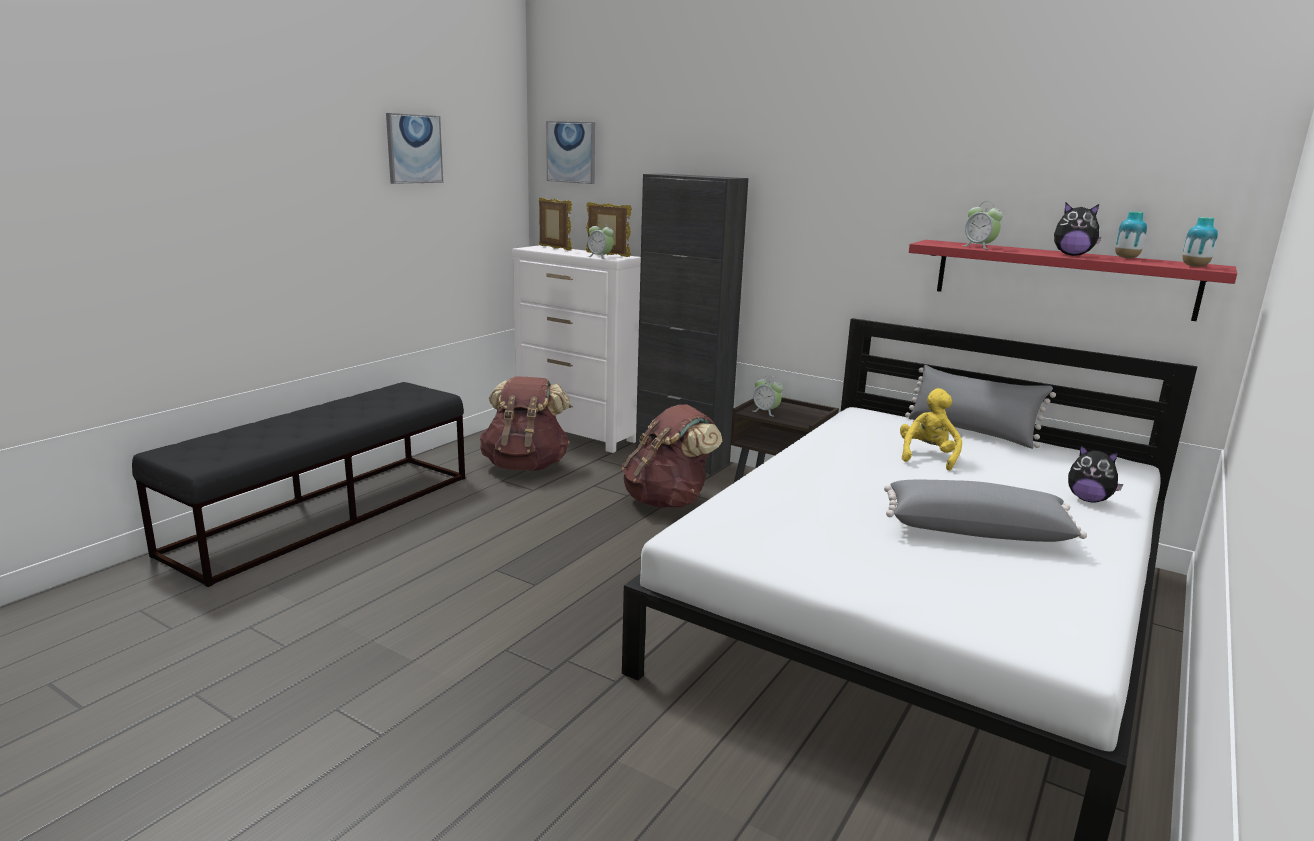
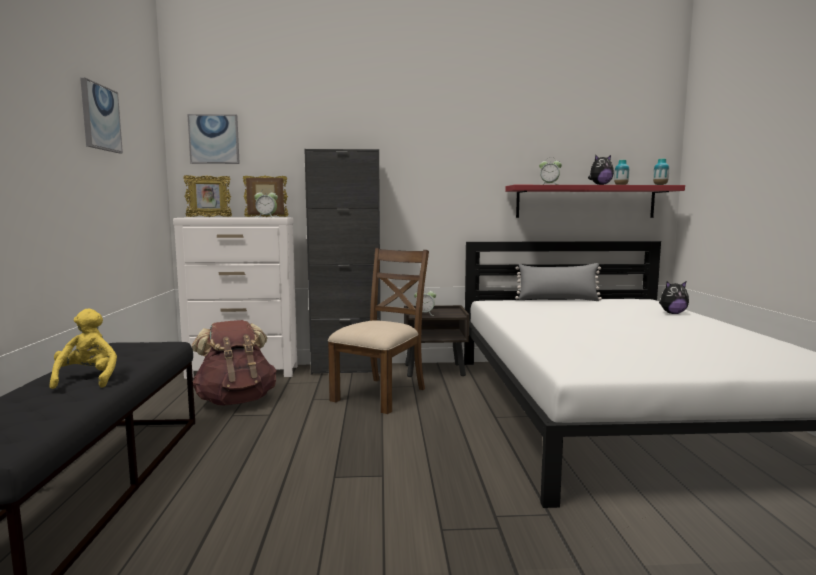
camera: 35 degrees left, 10 degrees down
(554, 248) = (209, 217): picture frame -> picture frame turned 150 degrees clockwise
(668, 501) = (381, 394): brown backpack -> brown chair
(927, 457) = (570, 312): yellow plush toy -> yellow plush toy (87, 379)
(975, 530) = (673, 334): grey pillow -> none

